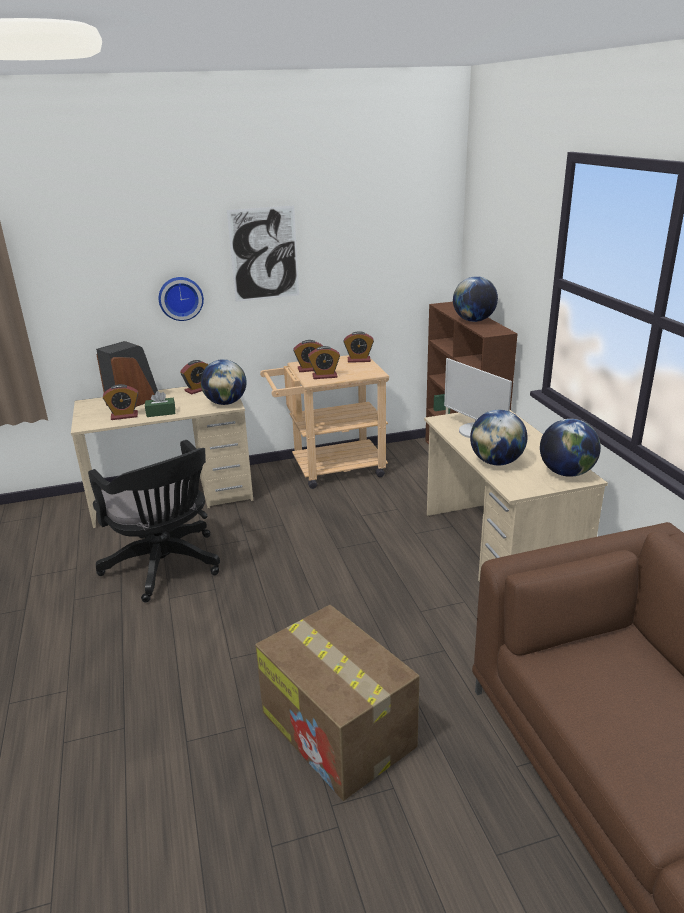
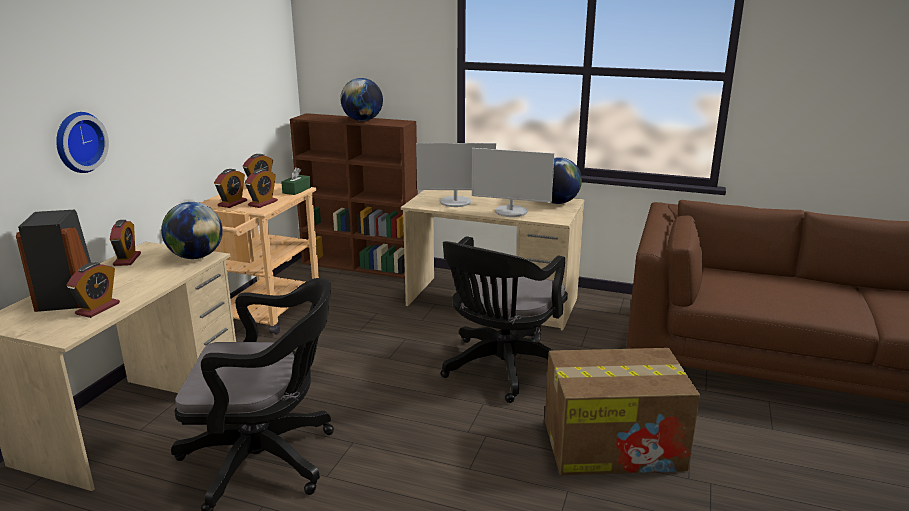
camera: 55 degrees left, 5 degrees down
(161, 413) = (140, 289): green tissue box -> green tissue box (296, 190)
(264, 254) = (155, 76): picture -> none
(387, 610) = (501, 370): none -> black office chair
(496, 462) = (511, 212): globe -> monitor

